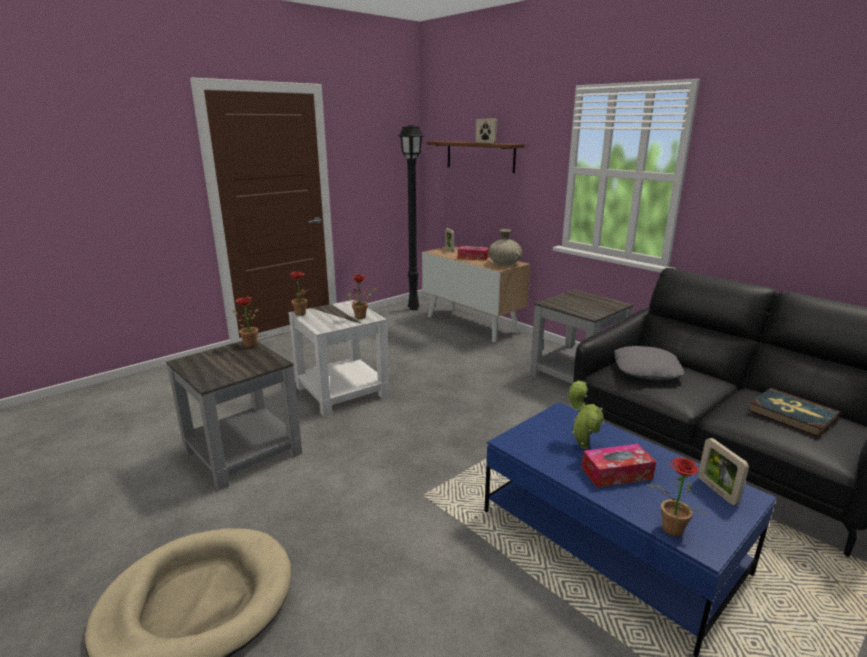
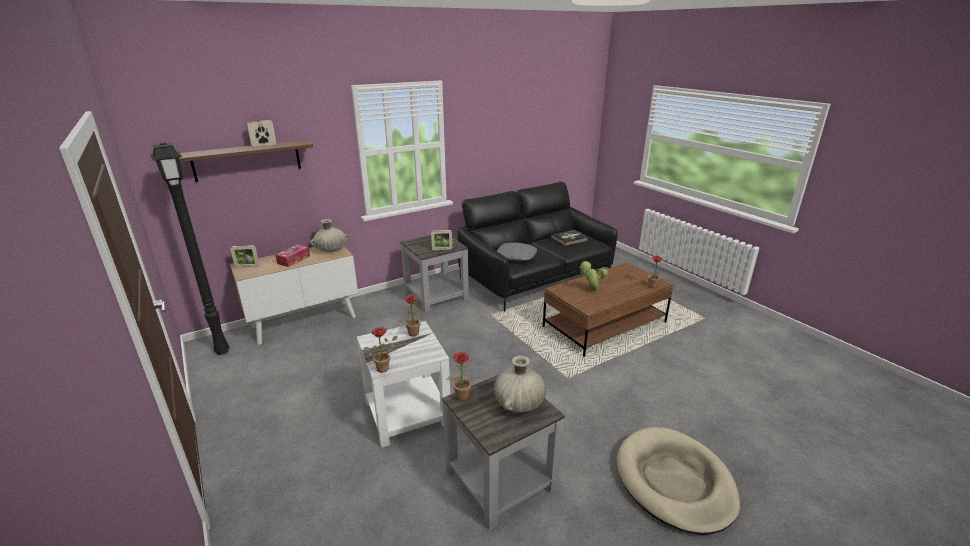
camera: 80 degrees left, 5 degrees up
(230, 369) = (518, 403): none -> beige vase
(609, 541) = (604, 324): blue coffee table -> brown coffee table
(616, 473) = (615, 288): tissue box -> none
(717, 491) = (625, 271): picture frame -> picture frame (442, 249)

